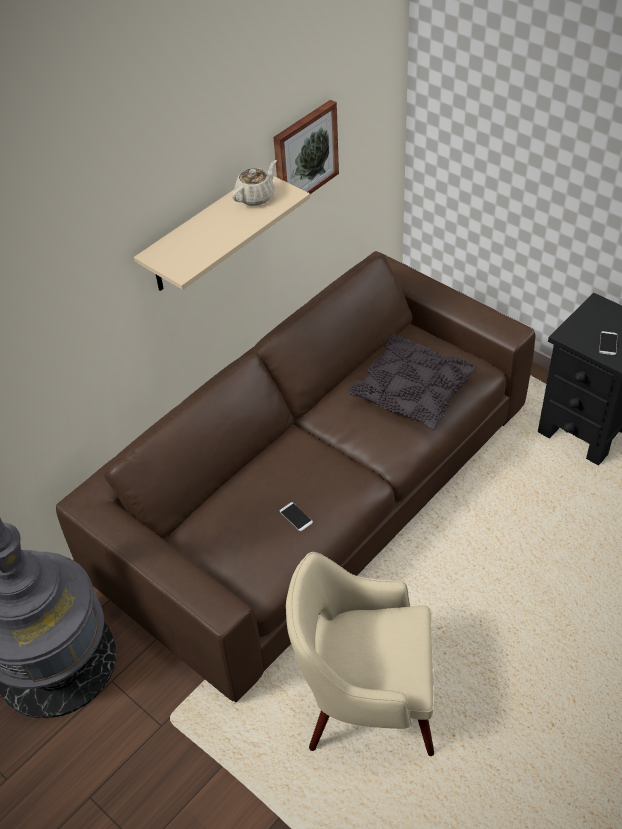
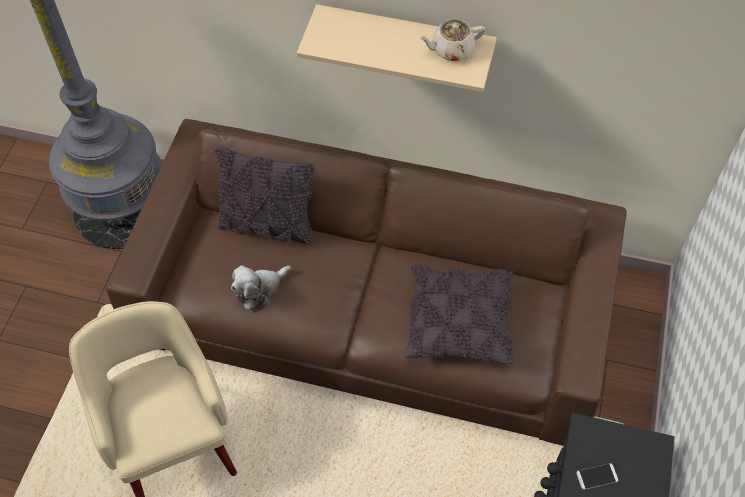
camera: 60 degrees right, 10 degrees up
(225, 489) = (268, 225): none -> black pillow
(256, 196) = (451, 50): beige teapot -> beige teapot turned 150 degrees clockwise
(296, 517) = (260, 290): phone -> plush toy
(304, 154) = (562, 61): picture -> none

